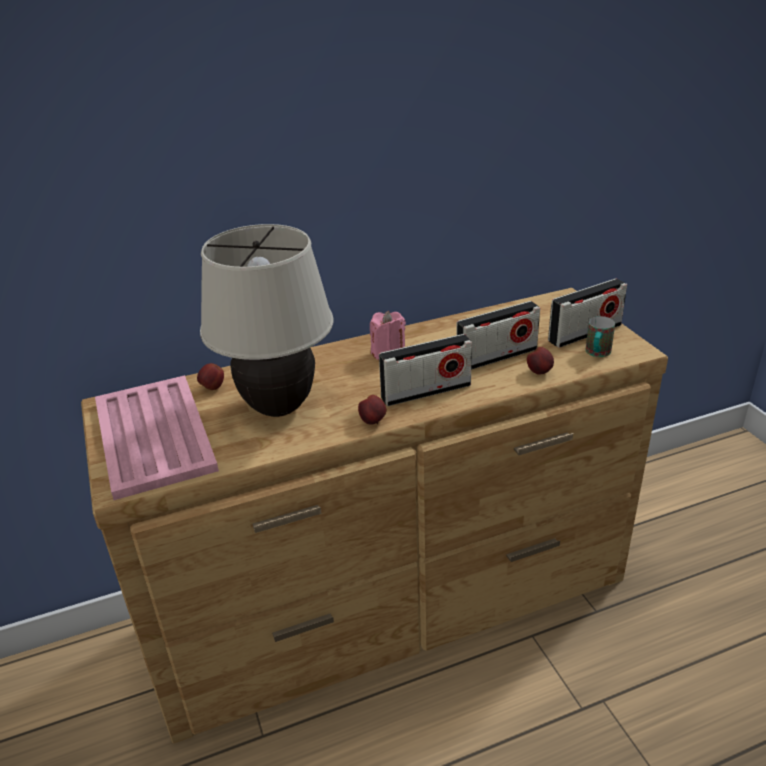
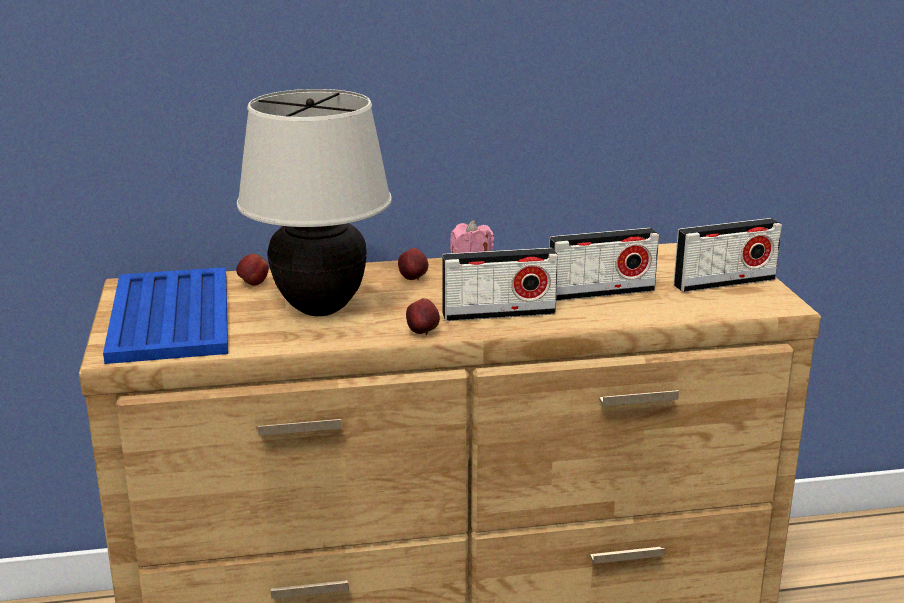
camera: 10 degrees right, 10 degrees down
(153, 436) = (169, 317): pink tray -> blue tray
(540, 372) = (647, 311): apple -> apple (413, 279)
(597, 354) = (729, 302): mug -> none

